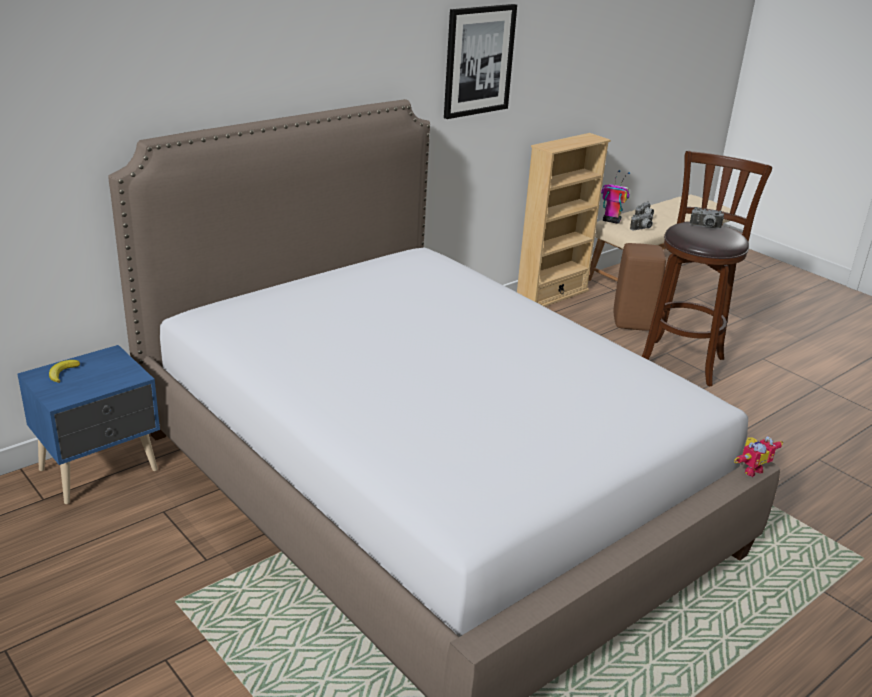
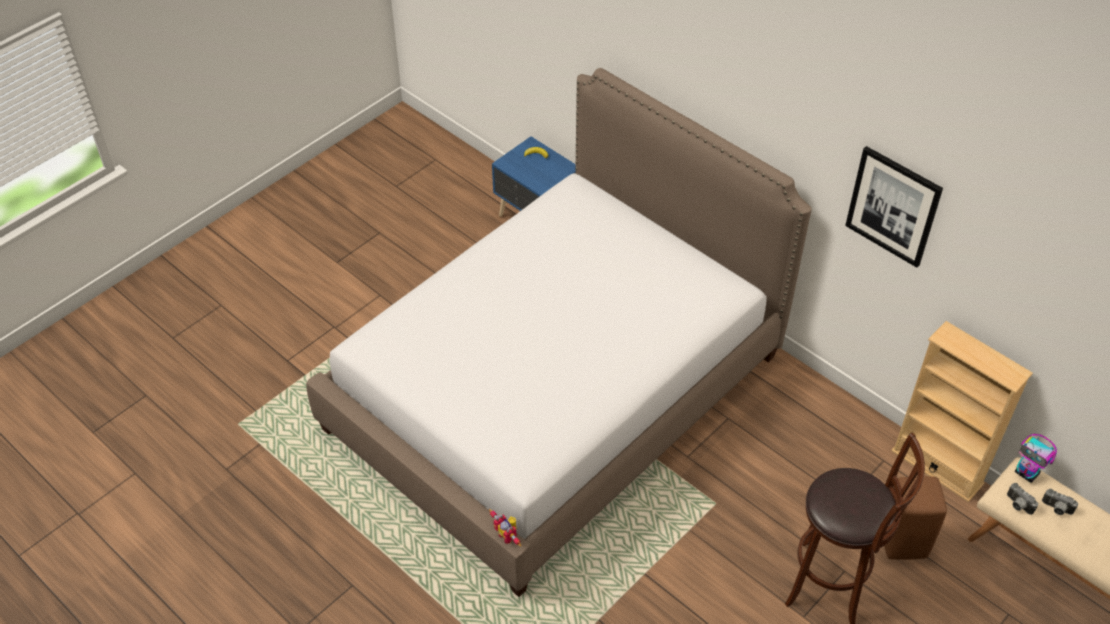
camera: 85 degrees right, 20 degrees up
(611, 221) = (1027, 473): toy robot -> toy robot turned 120 degrees clockwise
(705, 227) = (861, 497): camera -> none

